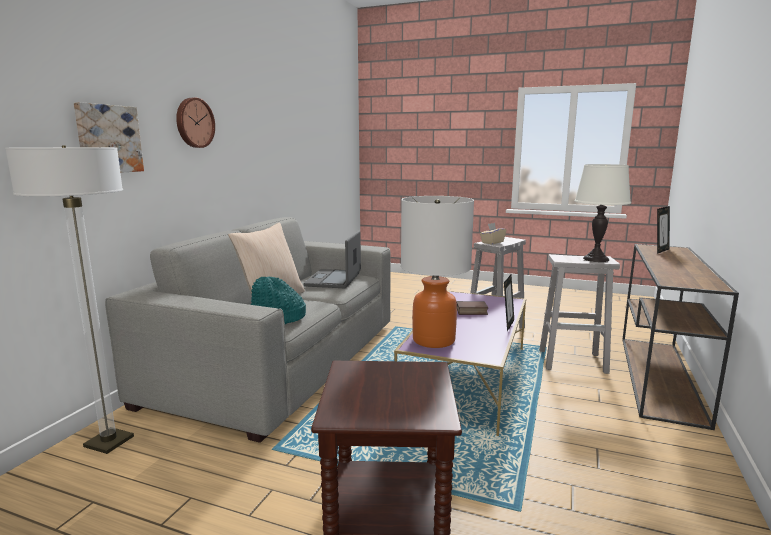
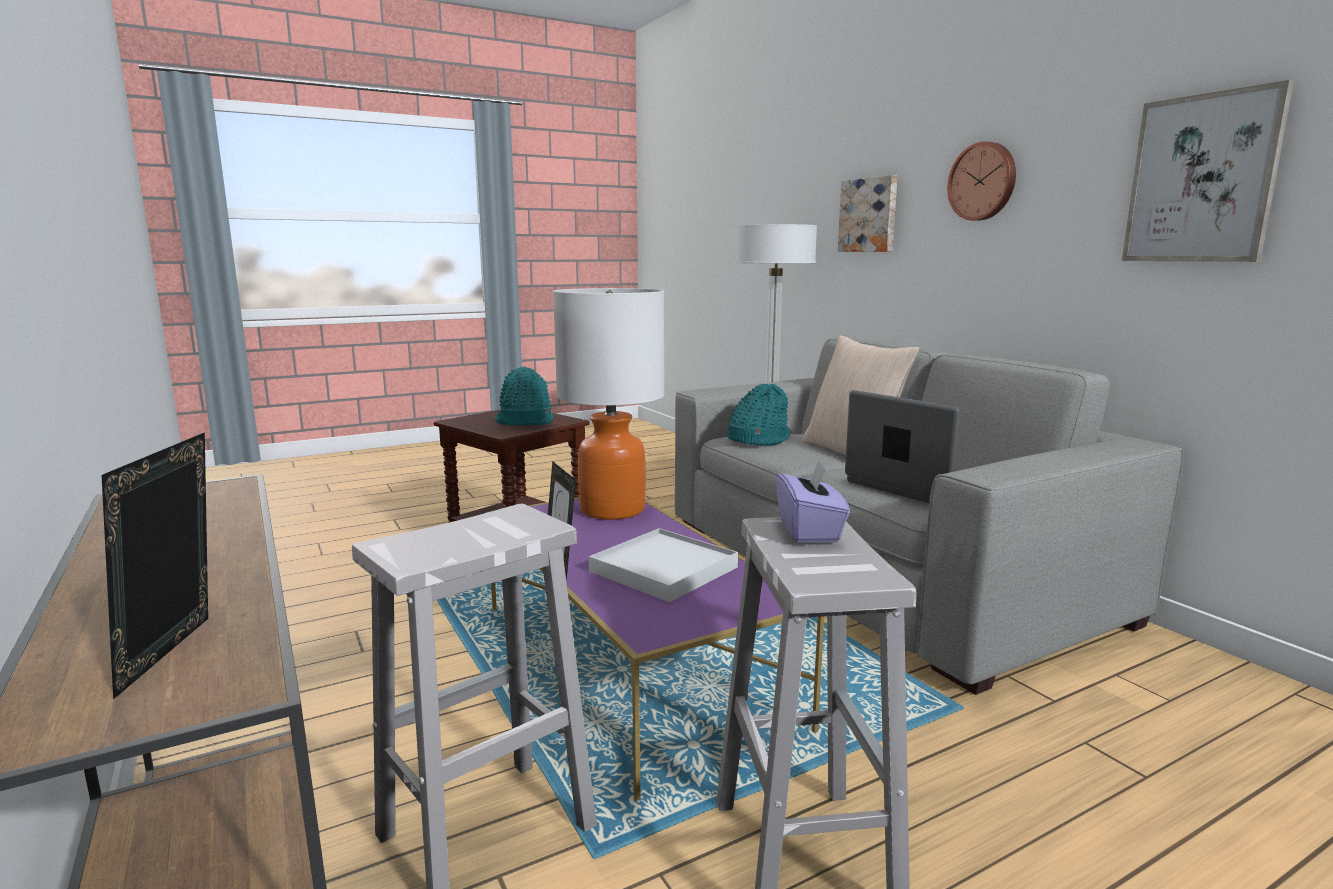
camera: 130 degrees right, 0 degrees up
(269, 134) = (1202, 179): none -> picture
(383, 381) = (524, 422): none -> turquoise hat
(471, 311) = (663, 569): book -> white tray
(492, 242) = (809, 530): beige tissue box -> purple tissue box
(596, 259) = (427, 541): white table lamp -> none

